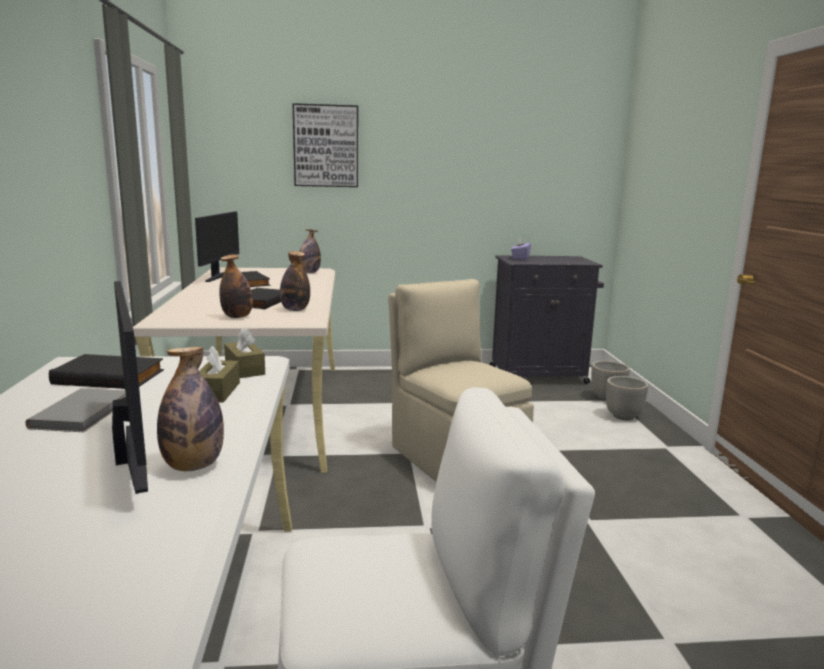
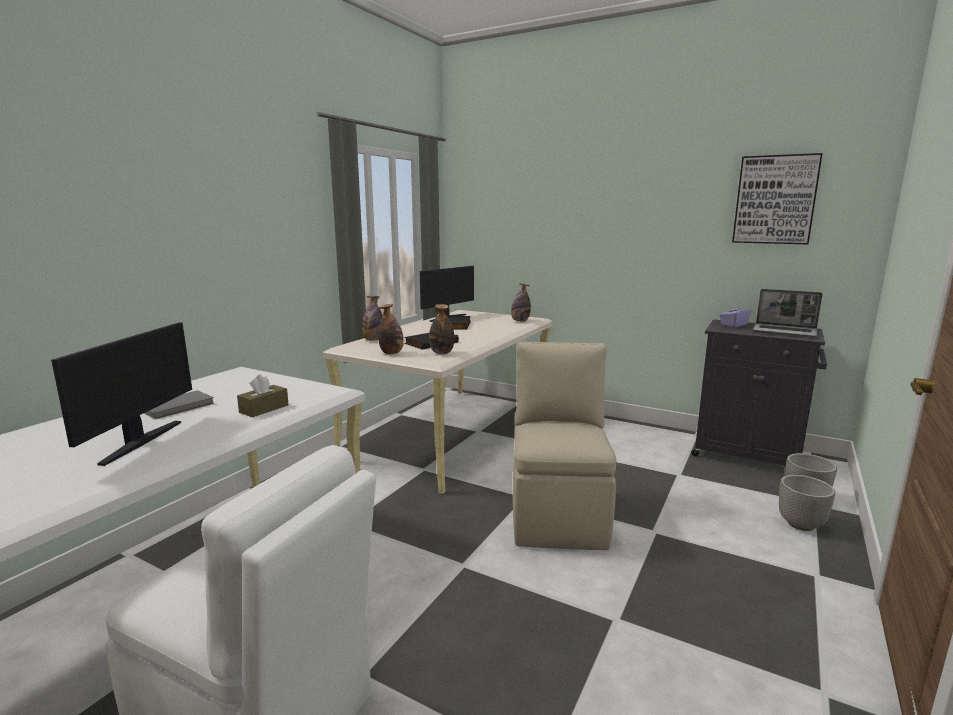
camera: 35 degrees right, 0 degrees up
(111, 376) = (236, 385): black book -> none
(193, 466) = (152, 456): bottle -> bottle (373, 340)
(244, 369) = (312, 395): brown tissue box -> none
(326, 146) = (553, 209): picture -> picture (775, 200)
(564, 260) = (785, 332): none -> laptop

